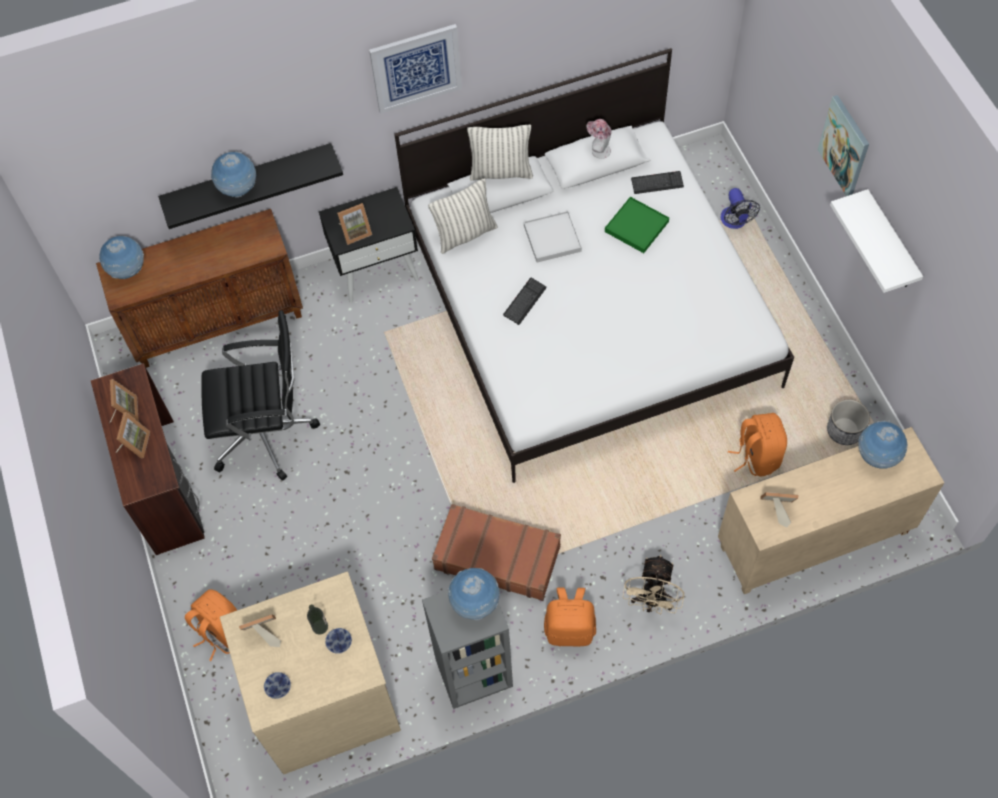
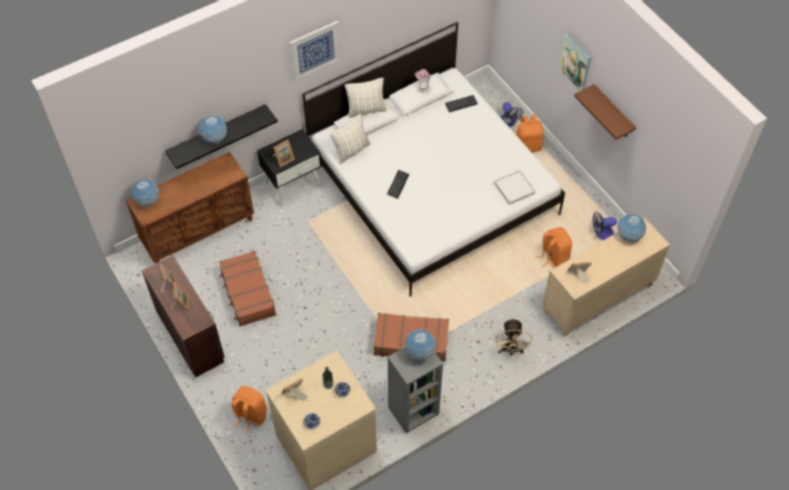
camera: 15 degrees left, 5 degrees down
(266, 433) = (248, 293): black office chair -> brown suitcase
(552, 238) = (405, 145): white tray -> white tray (514, 188)
(570, 629) = (465, 374): orange backpack -> orange backpack (527, 146)
(636, 226) = (455, 131): green tray -> none
(844, 431) = (601, 234): planter -> fan
(890, 243) = (612, 112): white shelf -> brown shelf

